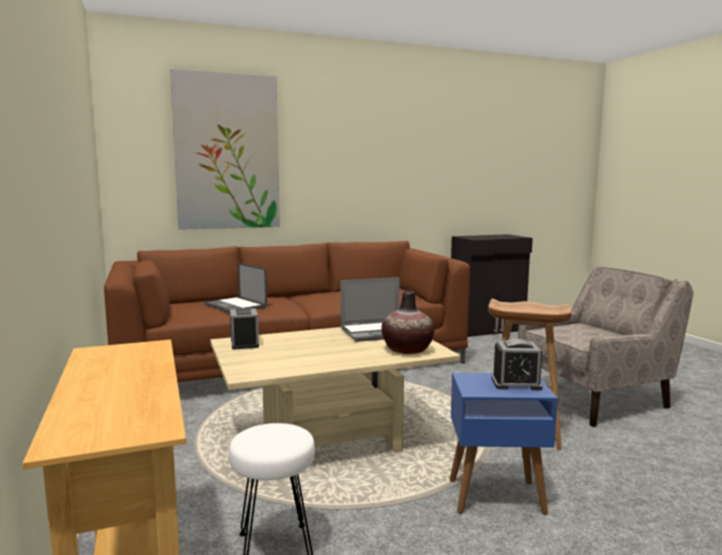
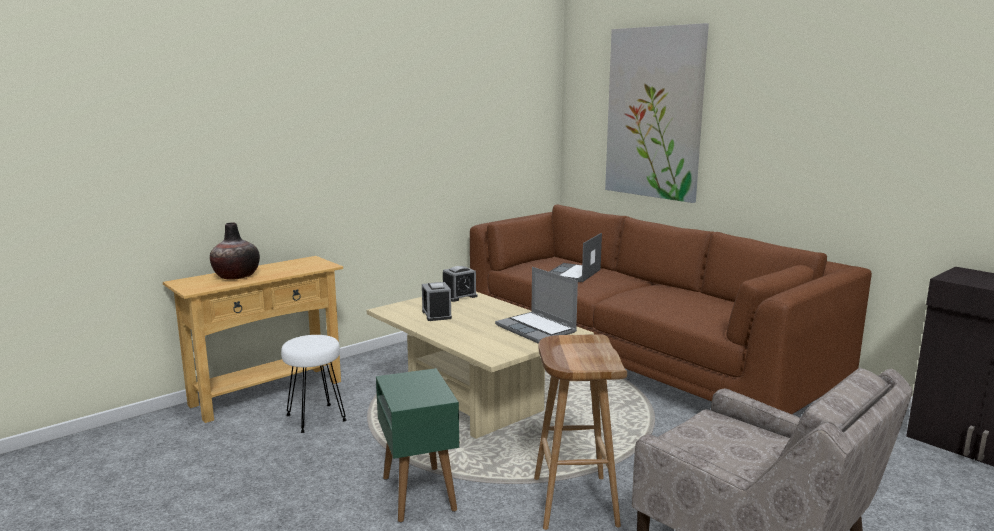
camera: 70 degrees right, 5 degrees up
(407, 350) = (488, 345): vase -> vase (236, 276)
(495, 497) = (418, 493): blue side table -> green side table
(516, 383) = (419, 393): alarm clock -> alarm clock (436, 314)

